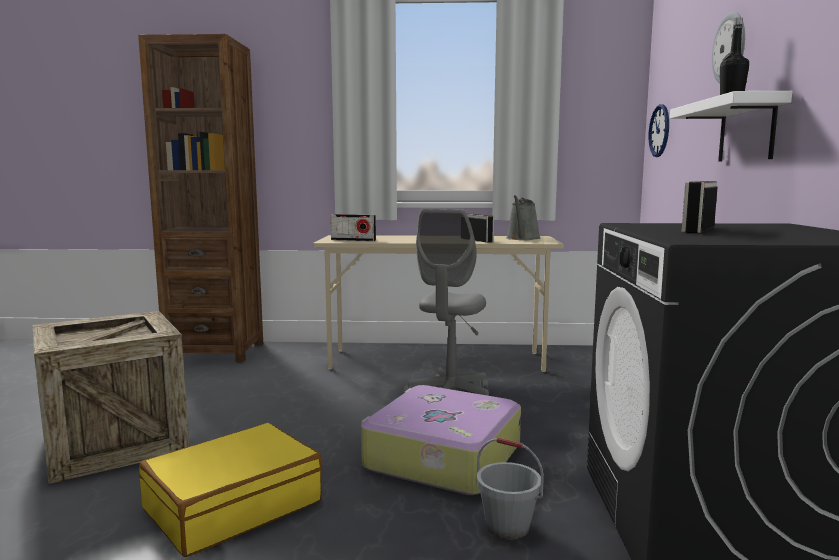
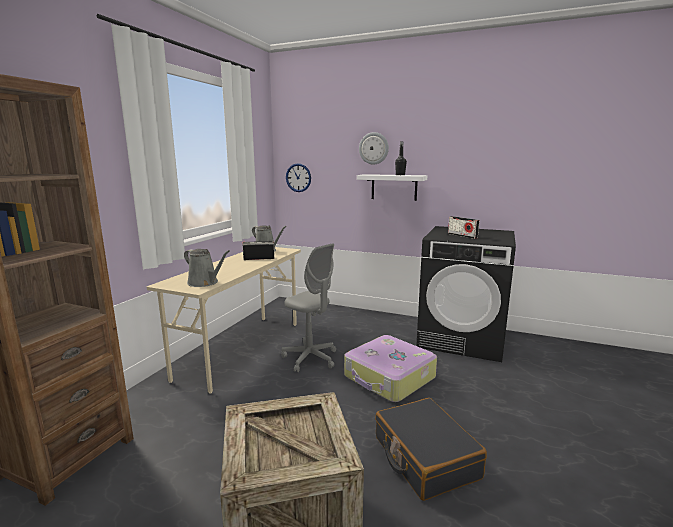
camera: 70 degrees left, 5 degrees up
(233, 505) = (425, 457): yellow suitcase -> black suitcase
(353, 240) = (205, 283): radio -> grey watering can
(508, 527) = (460, 376): grey bucket -> none

